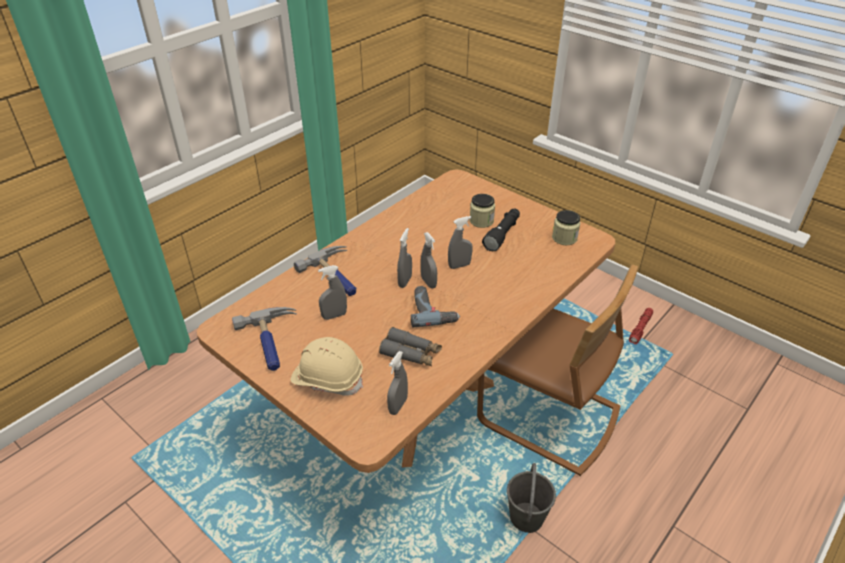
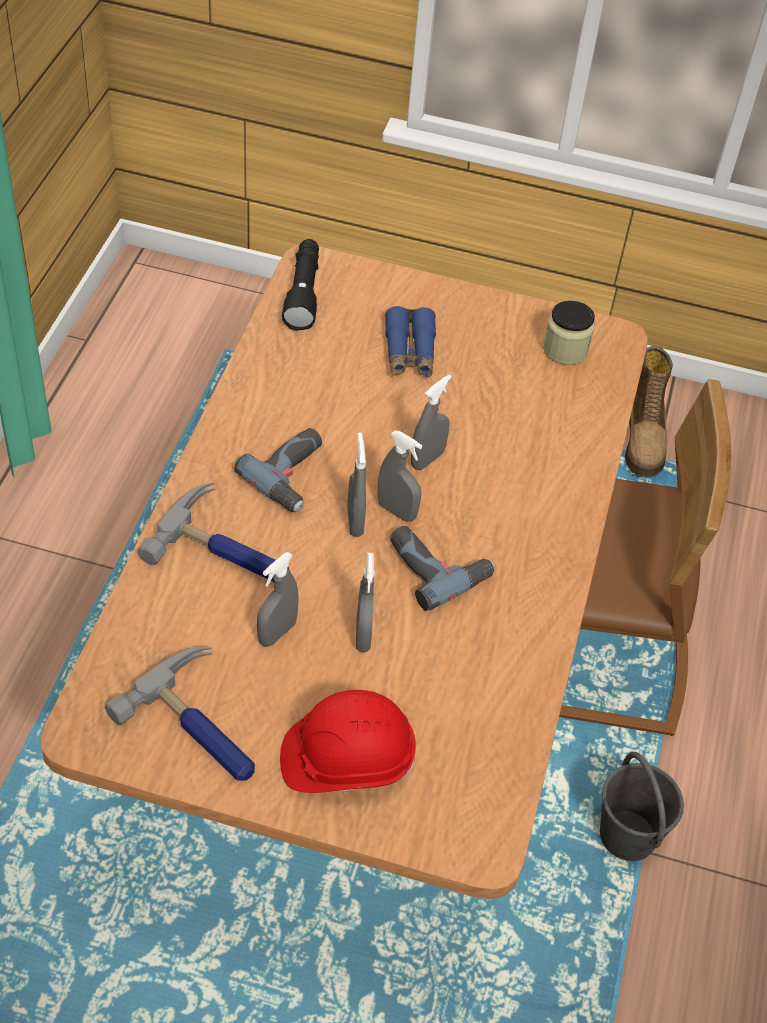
camera: 30 degrees left, 10 degrees up
(327, 378) = (346, 759): beige hard hat -> red hard hat
(389, 256) = (294, 476): none -> power drill
(398, 406) = (490, 765): grey spray bottle -> grey spray bottle (363, 635)
(411, 353) = (452, 661): grey binoculars -> none
(481, 221) = (409, 352): jar -> blue binoculars
(502, 234) = (461, 371): black flashlight -> black flashlight (303, 292)
(640, 328) = (644, 439): red flashlight -> boot

